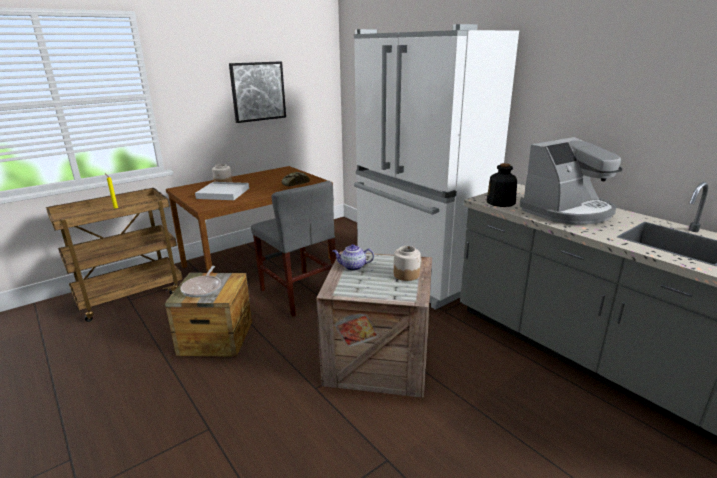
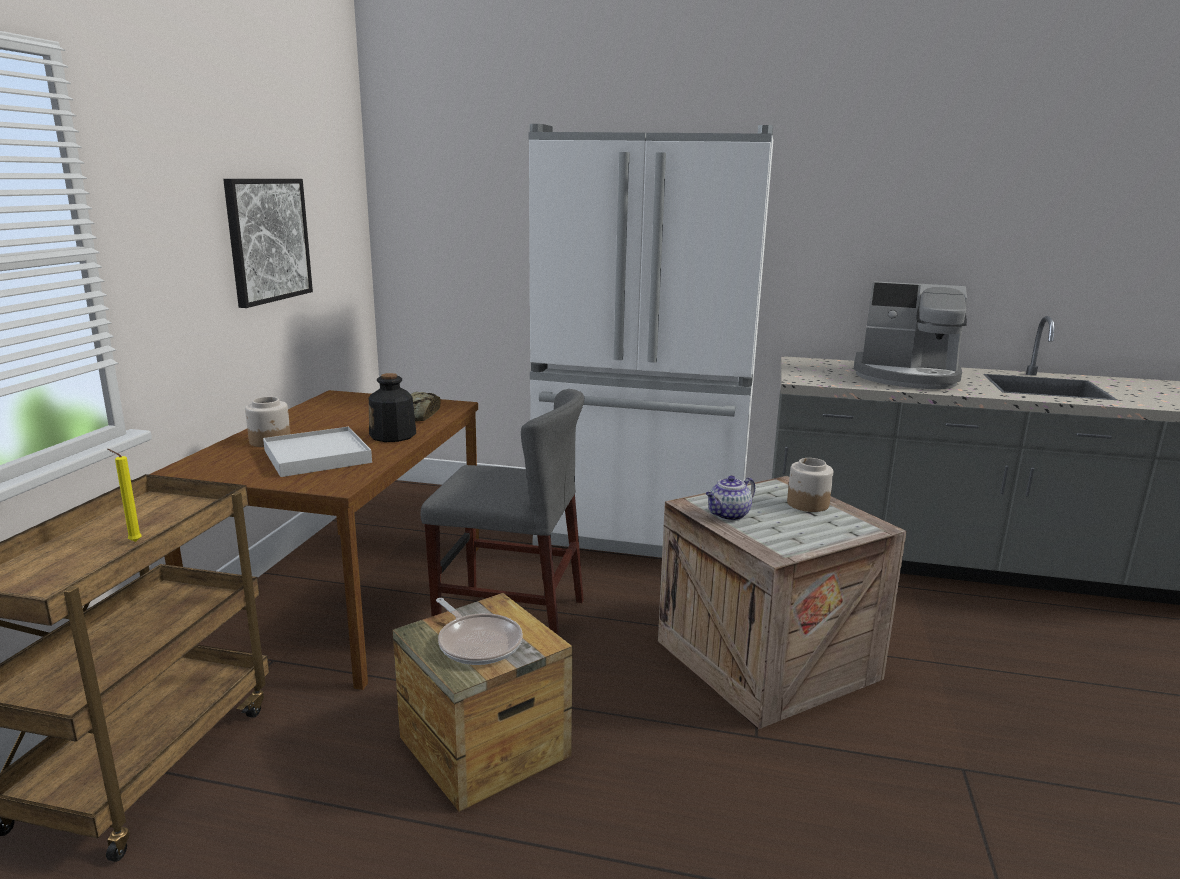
camera: 40 degrees left, 5 degrees down
(500, 202) = (827, 380): bottle -> bottle (393, 435)
(567, 211) = (906, 377): coffee machine -> coffee machine turned 90 degrees clockwise

